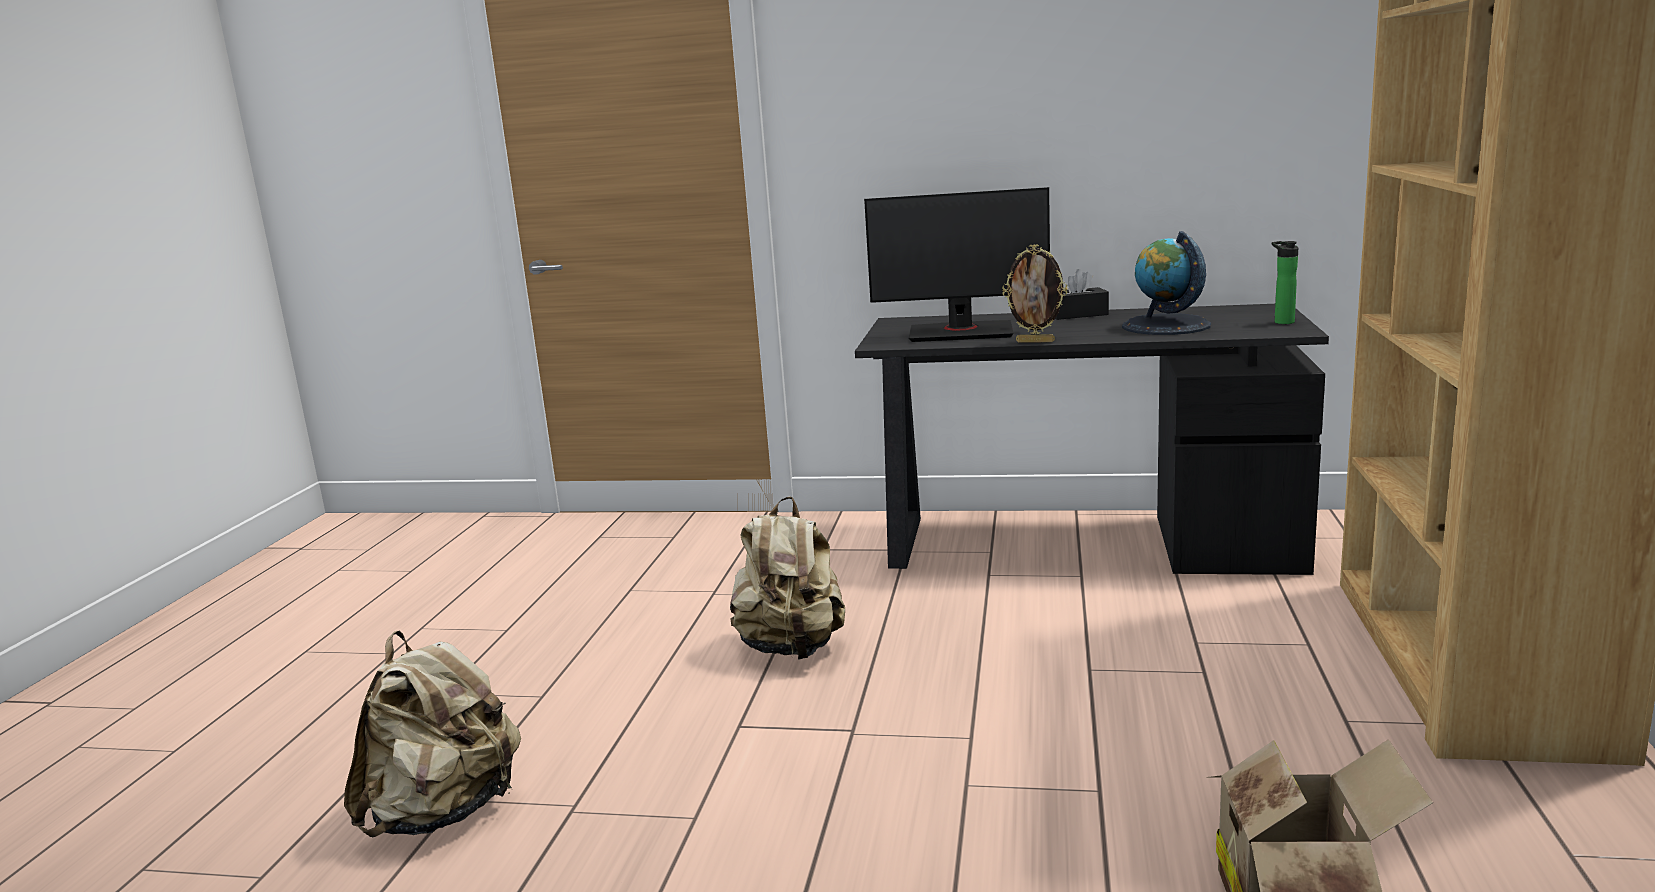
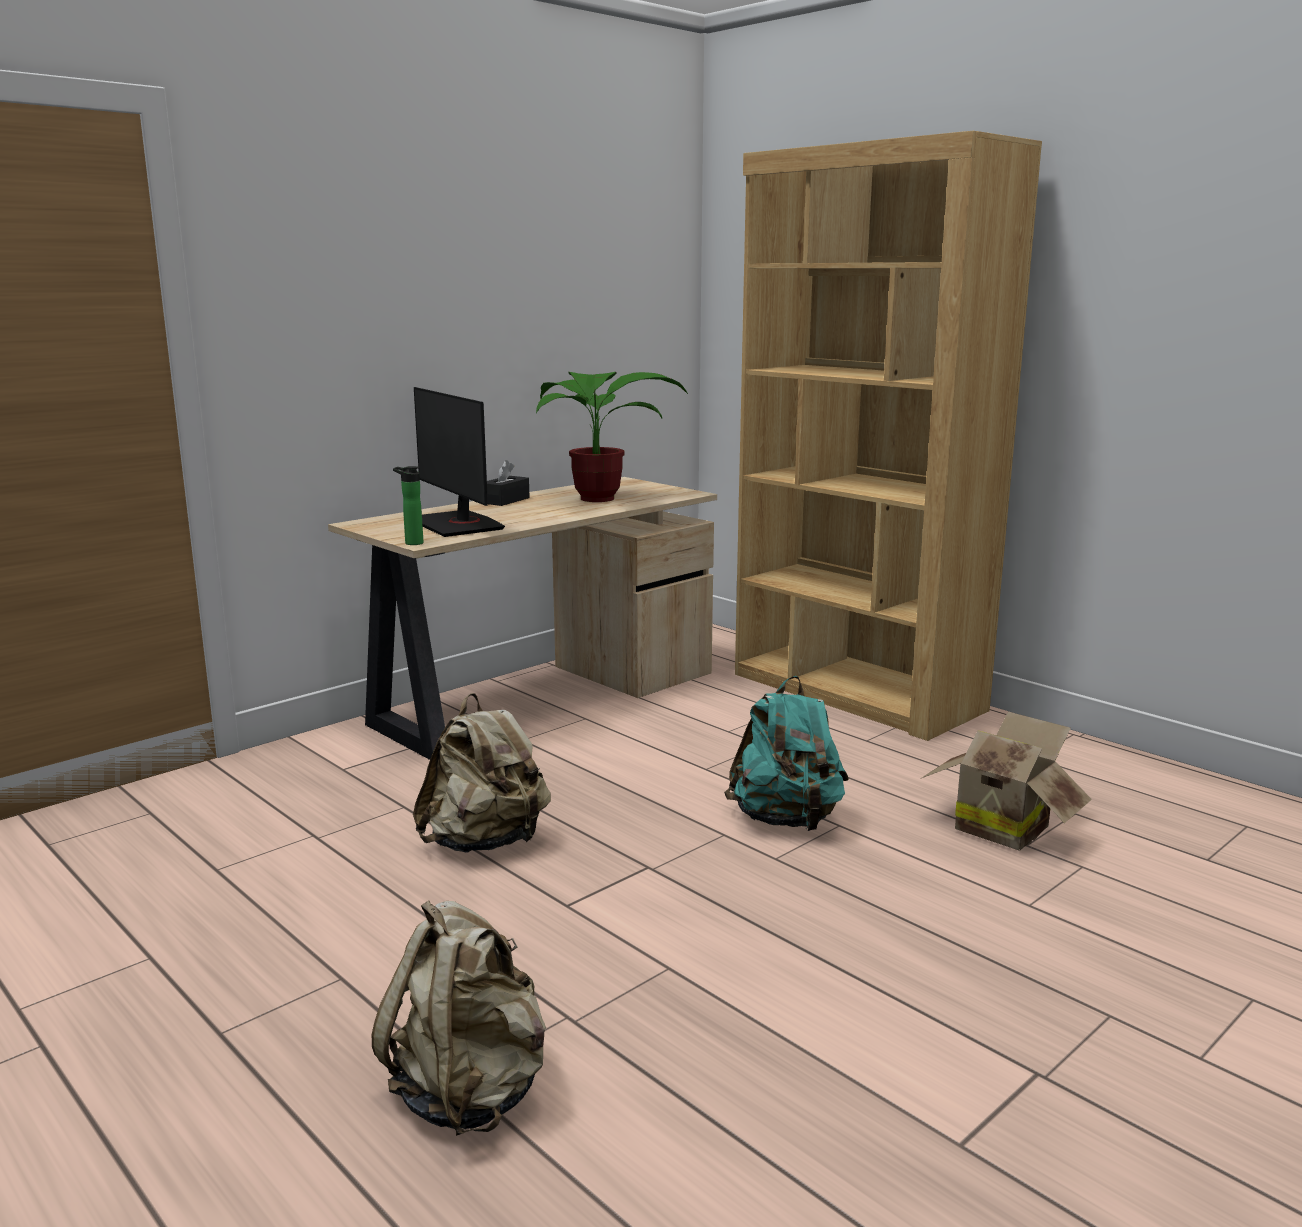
camera: 55 degrees left, 0 degrees up
(961, 332) = (457, 524): monitor -> monitor turned 105 degrees clockwise
(1035, 341) = (544, 522): picture frame -> none
(1057, 756) = (786, 820): none -> turquoise backpack
(1080, 542) = (539, 698): black desk -> beige desk
(1165, 326) = (598, 500): globe -> potted plant
(1282, 322) = (663, 489): bottle -> bottle (411, 543)

